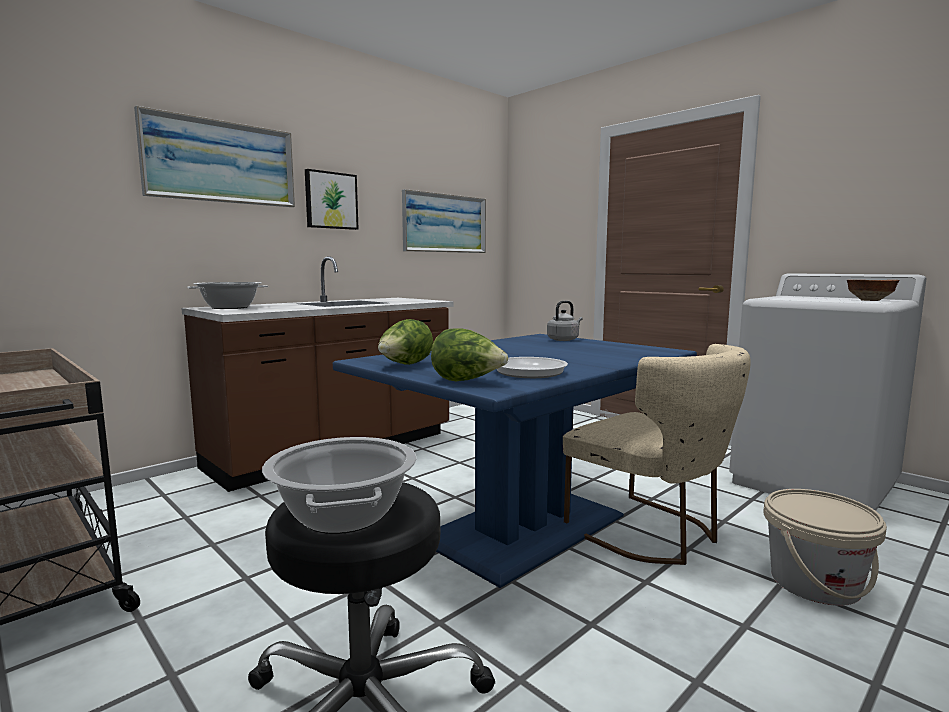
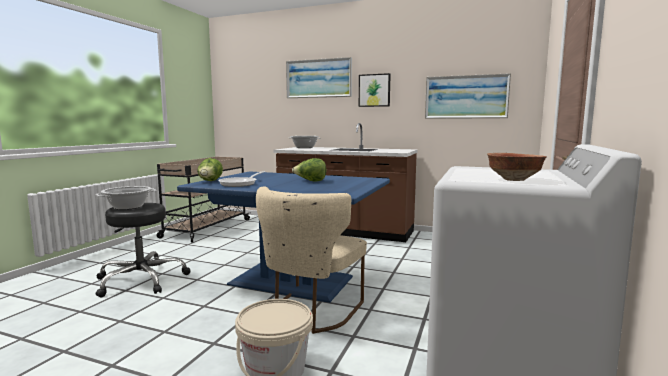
camera: 65 degrees right, 0 degrees up
(405, 365) = (242, 175): lettuce -> lettuce (310, 181)
(564, 339) = (363, 181): grey kettle -> none

